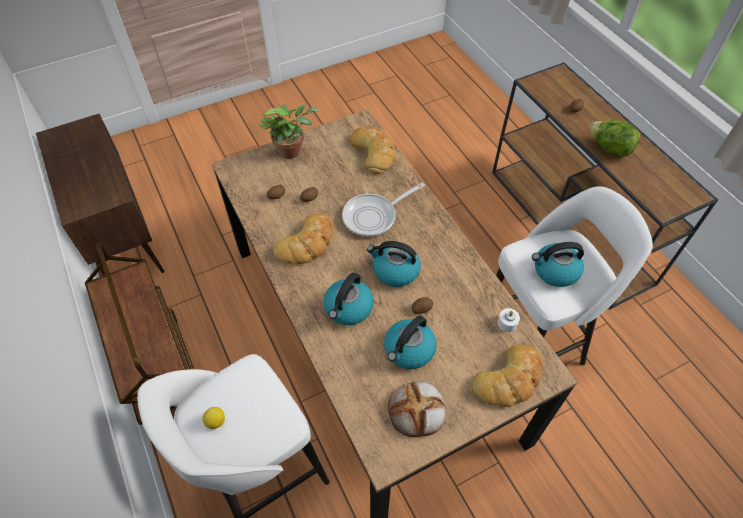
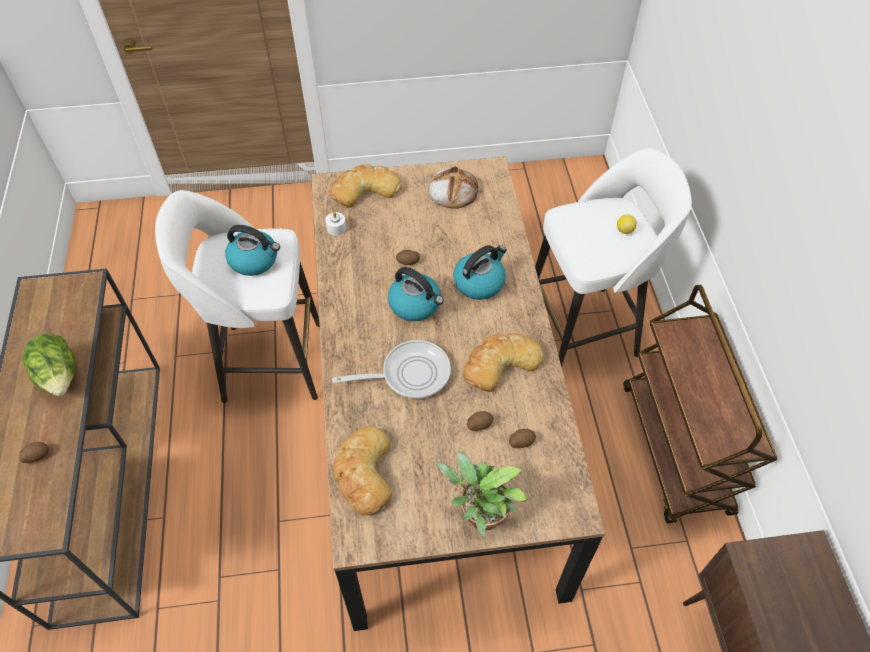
camera: 160 degrees left, 0 degrees up
(409, 350) = (438, 232): kettle -> none

